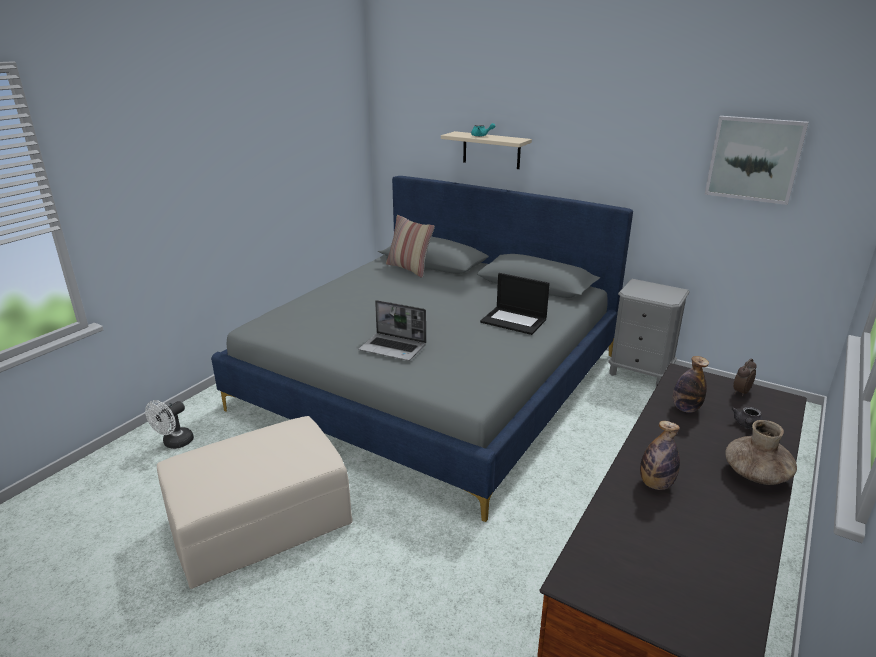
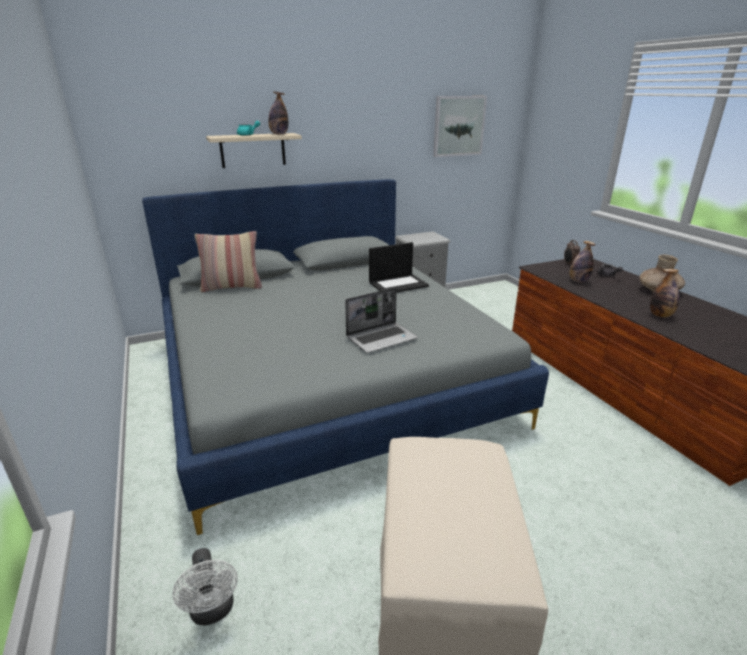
camera: 55 degrees left, 0 degrees up
(506, 139) = (279, 134): none -> bottle

